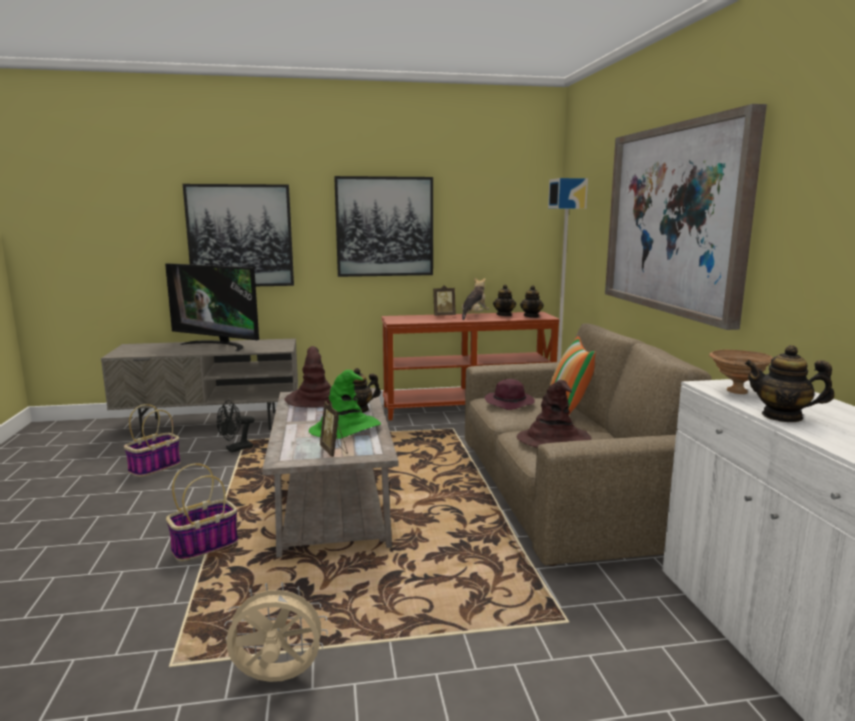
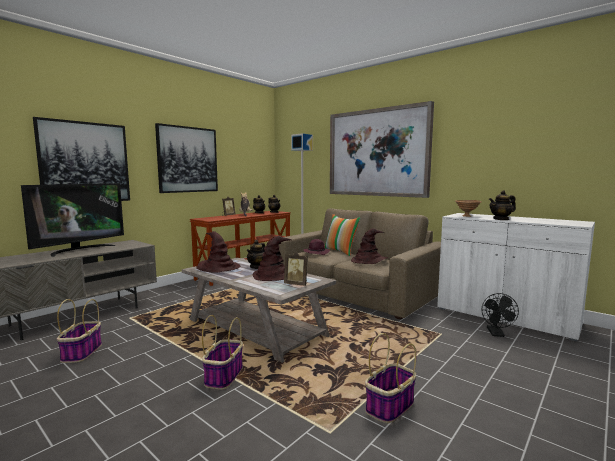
camera: 40 degrees left, 5 degrees down
(218, 345) = (79, 250): television -> television turned 45 degrees counterclockwise
(235, 449) = (132, 324): black fan -> black fan (496, 334)
(277, 679) = (390, 407): beige fan -> basket
(345, 428) = (274, 275): green hat -> brown hat

